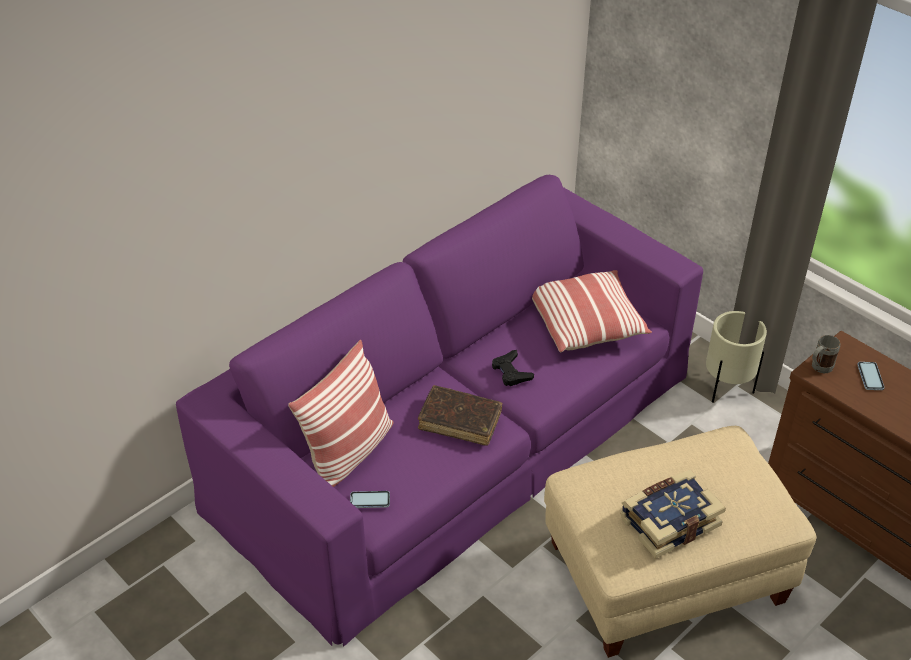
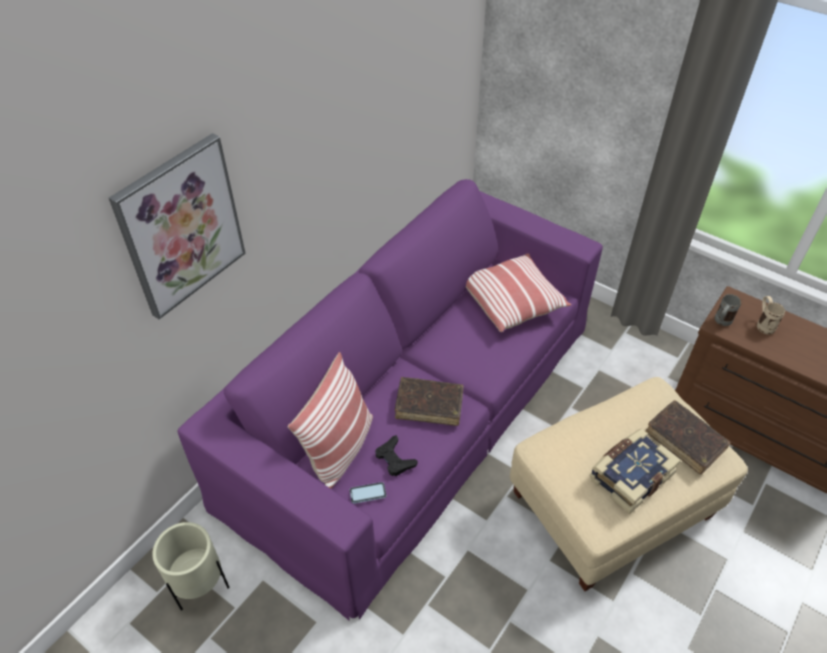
camera: 10 degrees left, 5 degrees up
(206, 178) = (181, 226): none -> picture
(511, 372) = (461, 354): black game controller -> black game controller (394, 459)
(727, 389) = (618, 336): beige planter -> beige planter (201, 587)
(745, 494) = (685, 441): none -> brown book
(870, 377) = (763, 324): phone -> beige mug

